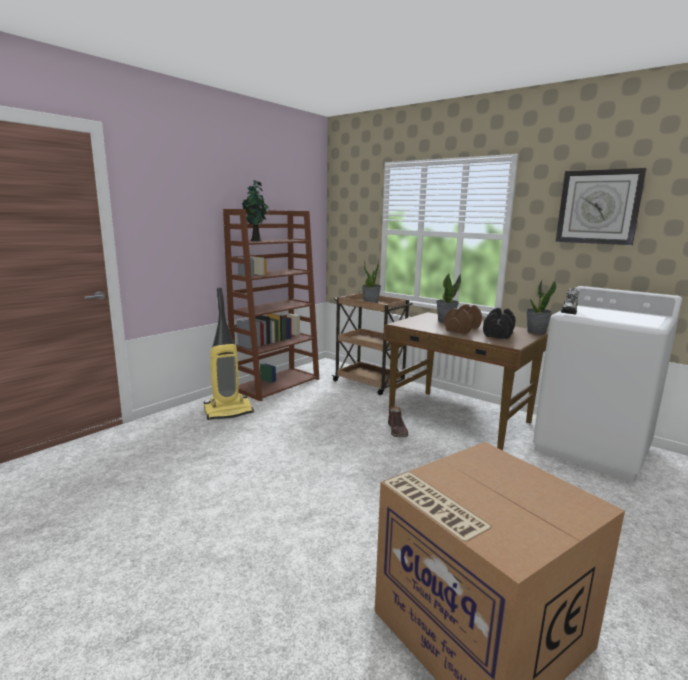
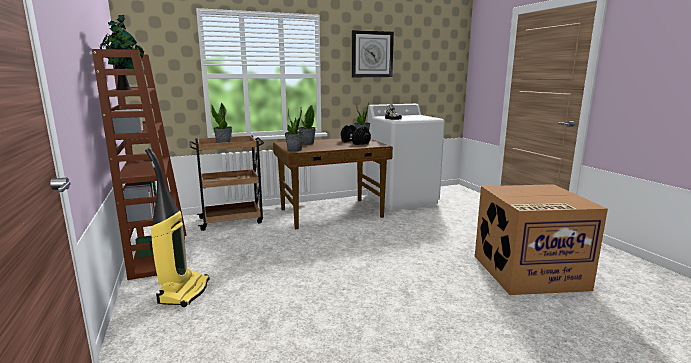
camera: 60 degrees left, 0 degrees up
(397, 431) = (325, 234): brown boot -> none
(403, 323) = (294, 150): none -> potted plant
(462, 329) = (333, 145): brown dumbbell -> none

